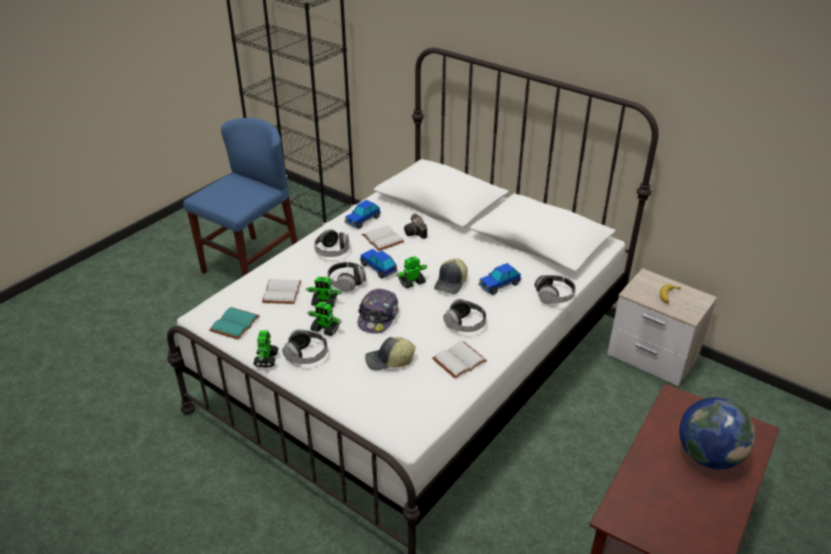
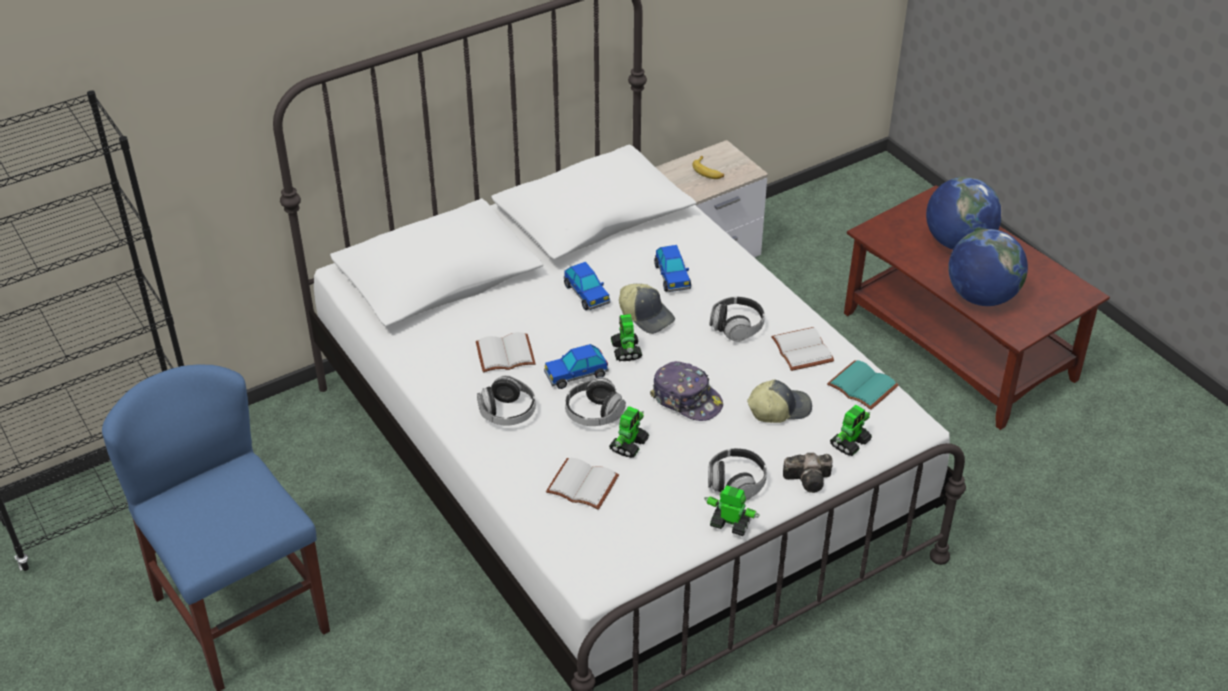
camera: 70 degrees left, 5 degrees up
(234, 323) = (632, 548): turquoise book -> turquoise book (860, 386)
(325, 329) = (689, 455): toy robot -> toy robot (850, 443)
(362, 220) = (441, 363): toy car -> toy car (586, 294)
(389, 361) = (778, 409): cap -> cap turned 120 degrees counterclockwise
(416, 233) = (510, 318): camera -> camera (810, 480)
(554, 296) = (717, 240): headphones -> none
(645, 484) = (981, 297): none -> globe

